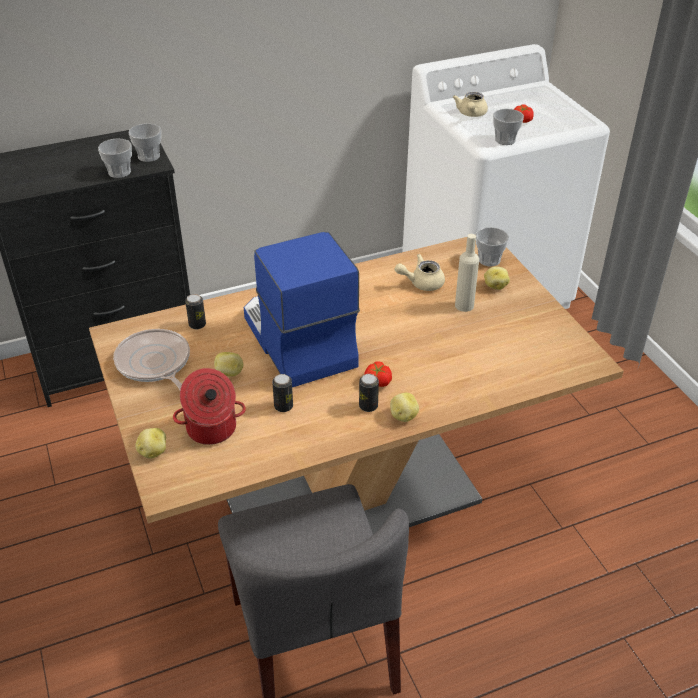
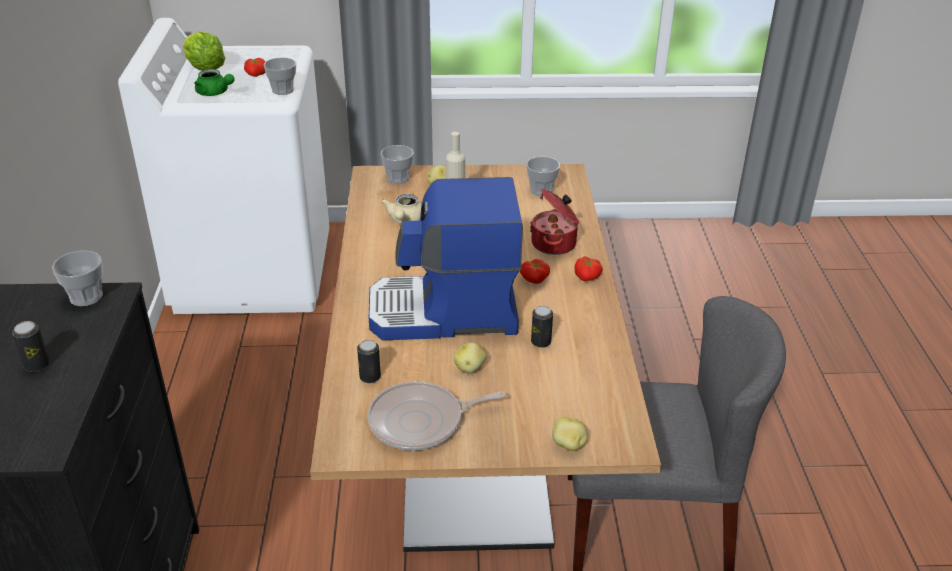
camera: 70 degrees left, 5 degrees down
(119, 172) = (102, 326): cup -> cup (541, 190)
(211, 429) = (552, 396): cooking pot -> cooking pot (555, 244)
(368, 406) = (565, 292): can -> can (37, 365)
(403, 416) = (587, 277): potato -> tomato
(471, 114) = (215, 93): beige teapot -> green teapot
(508, 97) = (204, 69): none -> lettuce

